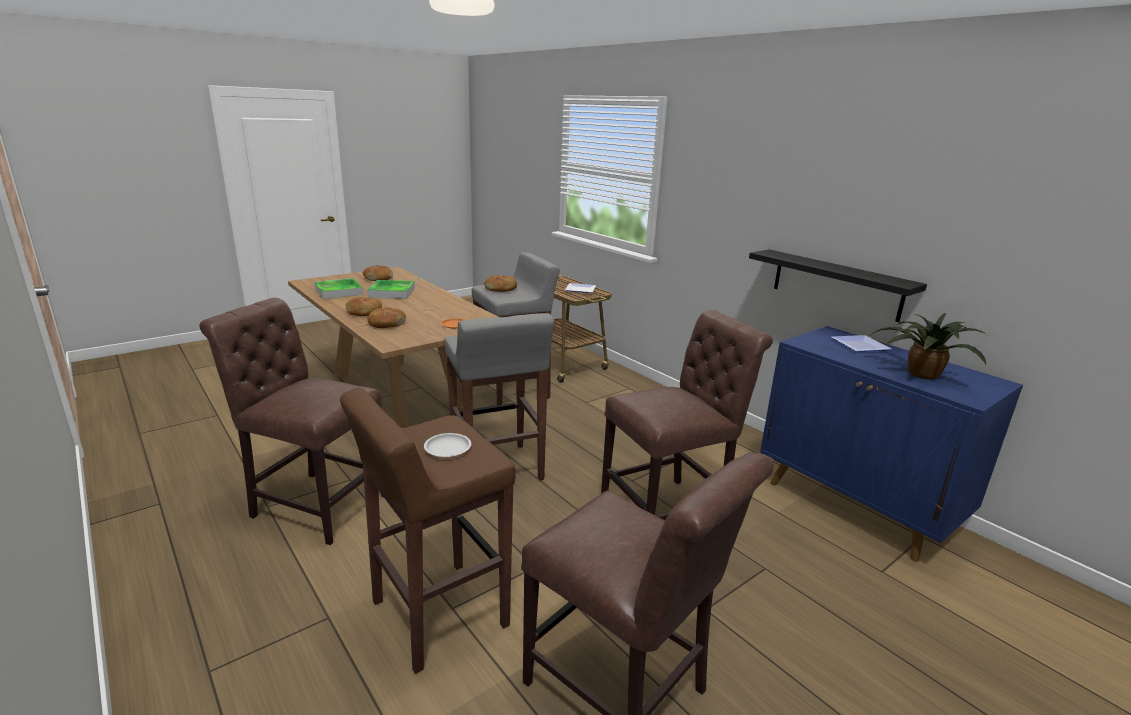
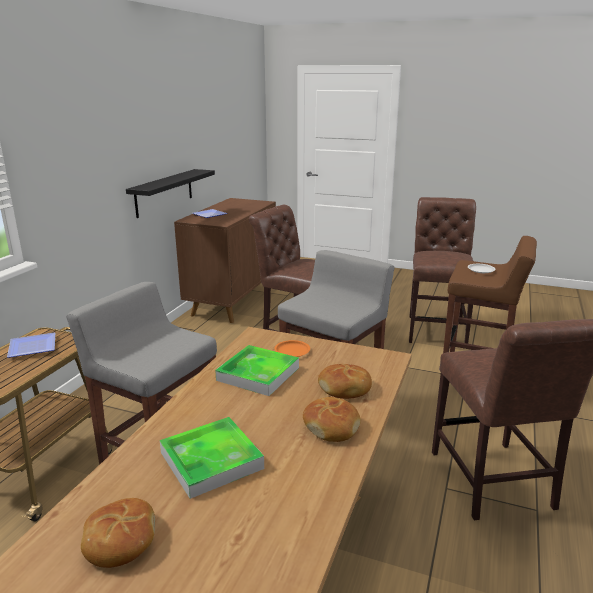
camera: 120 degrees left, 0 degrees up
(338, 292) = (268, 526): tray -> tray (258, 374)
(501, 289) = (152, 351): bread -> none
(857, 506) = (233, 302): blue cabinet -> brown cabinet
(920, 373) = (241, 207): potted plant -> none

